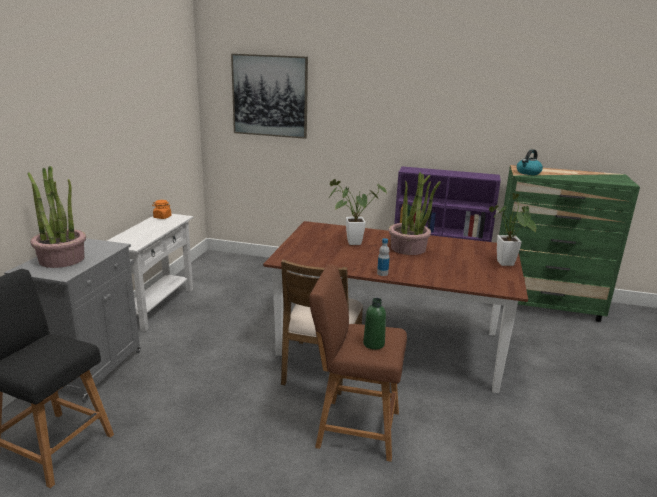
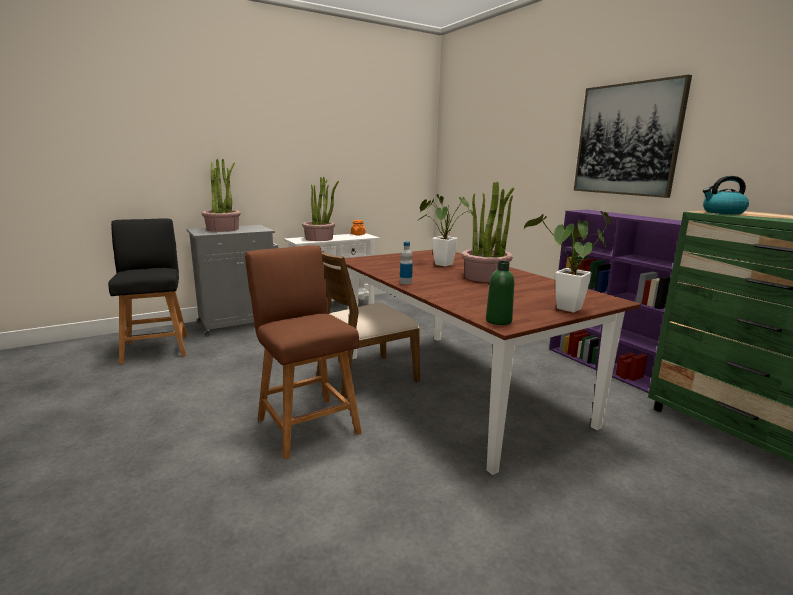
camera: 45 degrees right, 5 degrees down
(141, 235) = (319, 238): none -> potted plant
(270, 96) = (481, 138): picture -> picture (627, 140)
(373, 344) = (297, 324): green bottle -> green bottle (498, 321)

